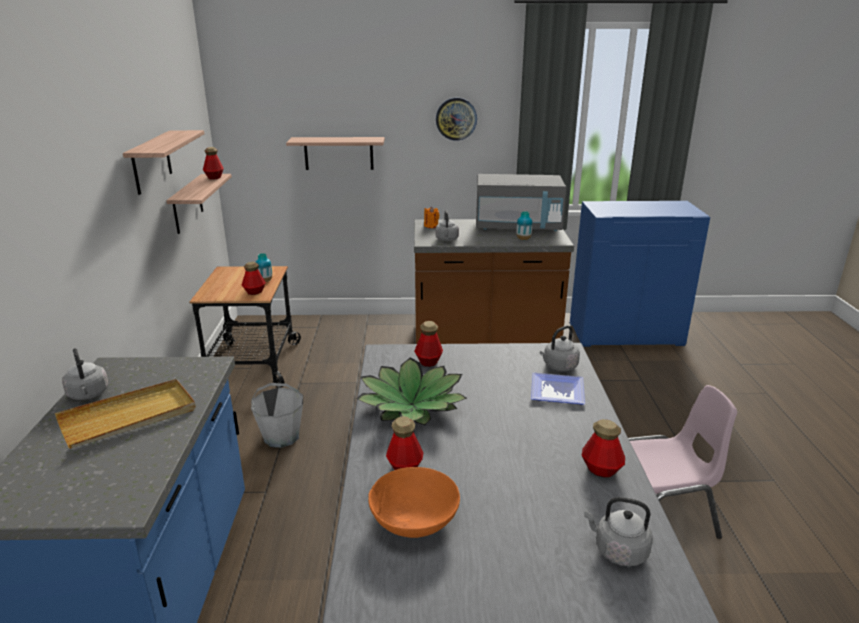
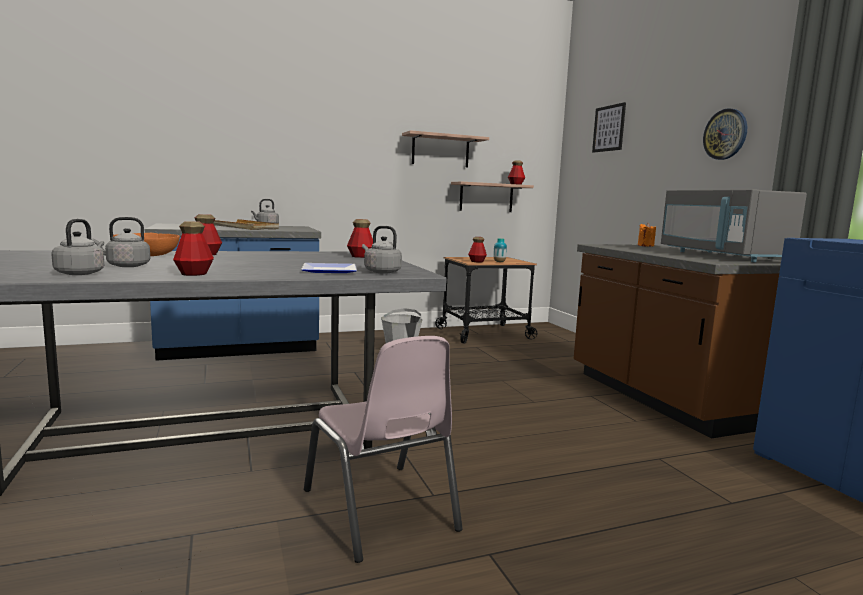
camera: 70 degrees right, 15 degrees down
(299, 98) = (609, 128): none -> picture
(338, 153) = (625, 178): shelf -> none
(411, 404) = (290, 255): potted plant -> none
(447, 239) = (617, 247): grey kettle -> grey kettle (125, 266)
(523, 239) = (683, 256): vase -> none

